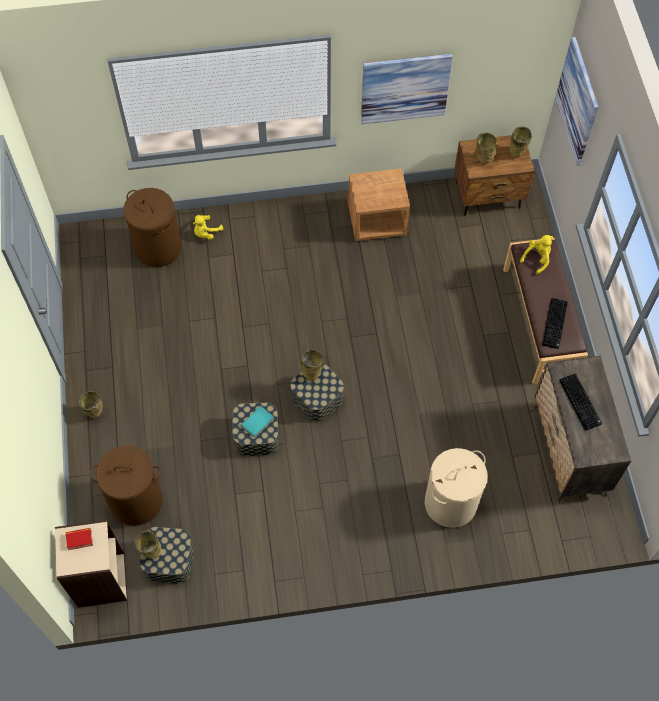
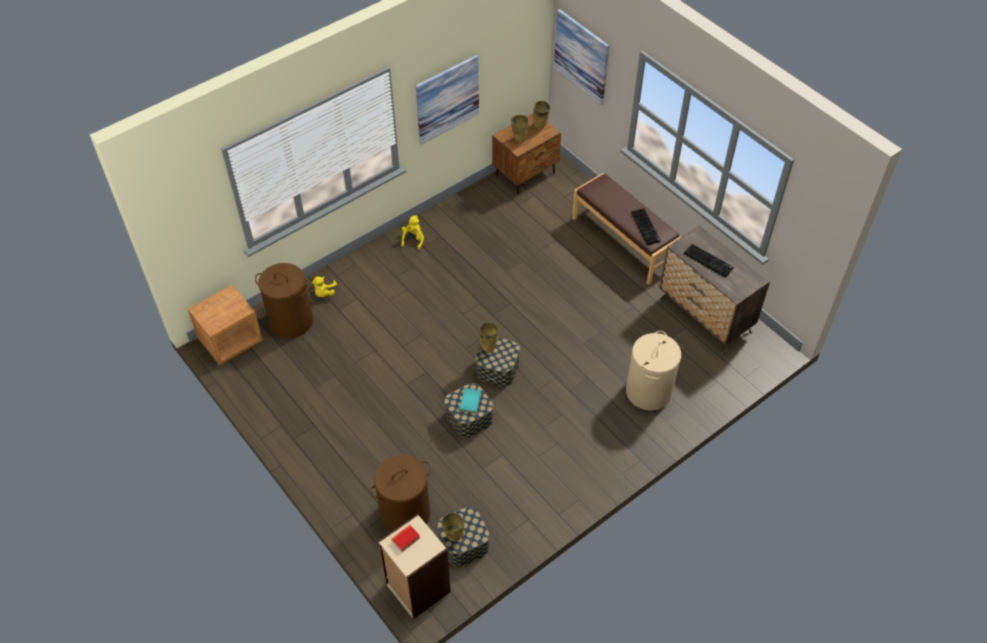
camera: 30 degrees left, 10 degrees down
(95, 414) = (324, 467): beige vase -> none
(377, 220) = (455, 226): brown nightstand -> brown nightstand (231, 340)
(537, 258) = (602, 190): yellow plush toy -> yellow plush toy (413, 239)

